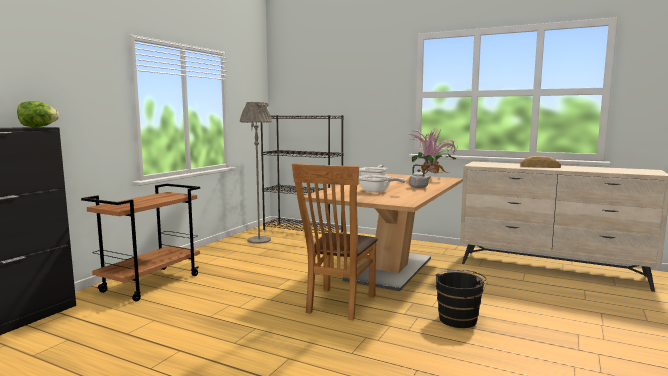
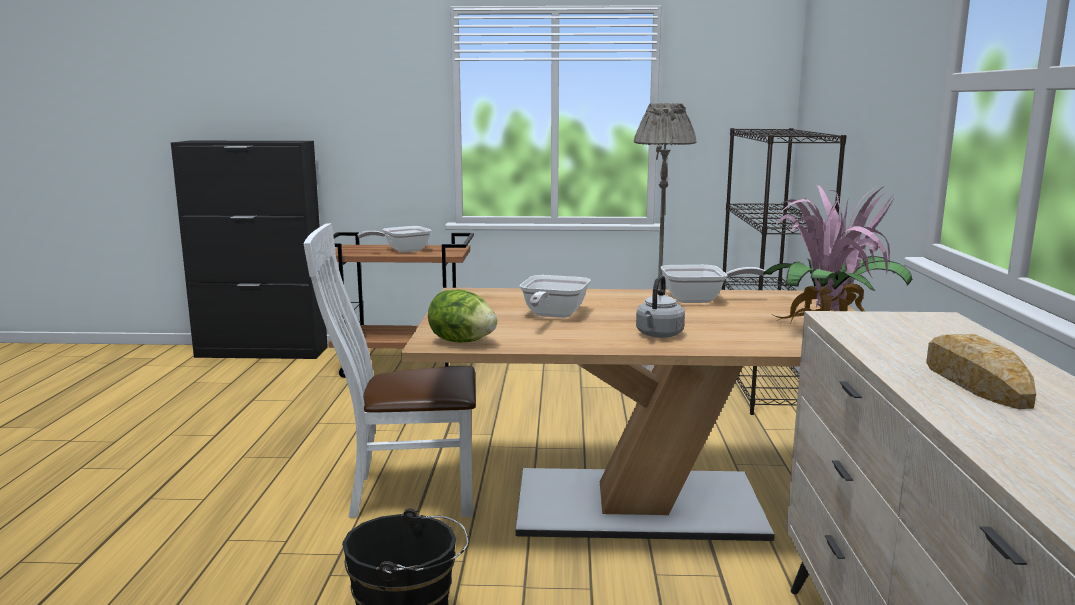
camera: 65 degrees right, 5 degrees up
(38, 127) = (288, 141): lettuce -> lettuce (462, 341)
(151, 200) = (402, 251): none -> frying pan
(338, 305) = (404, 493): brown chair -> white chair

